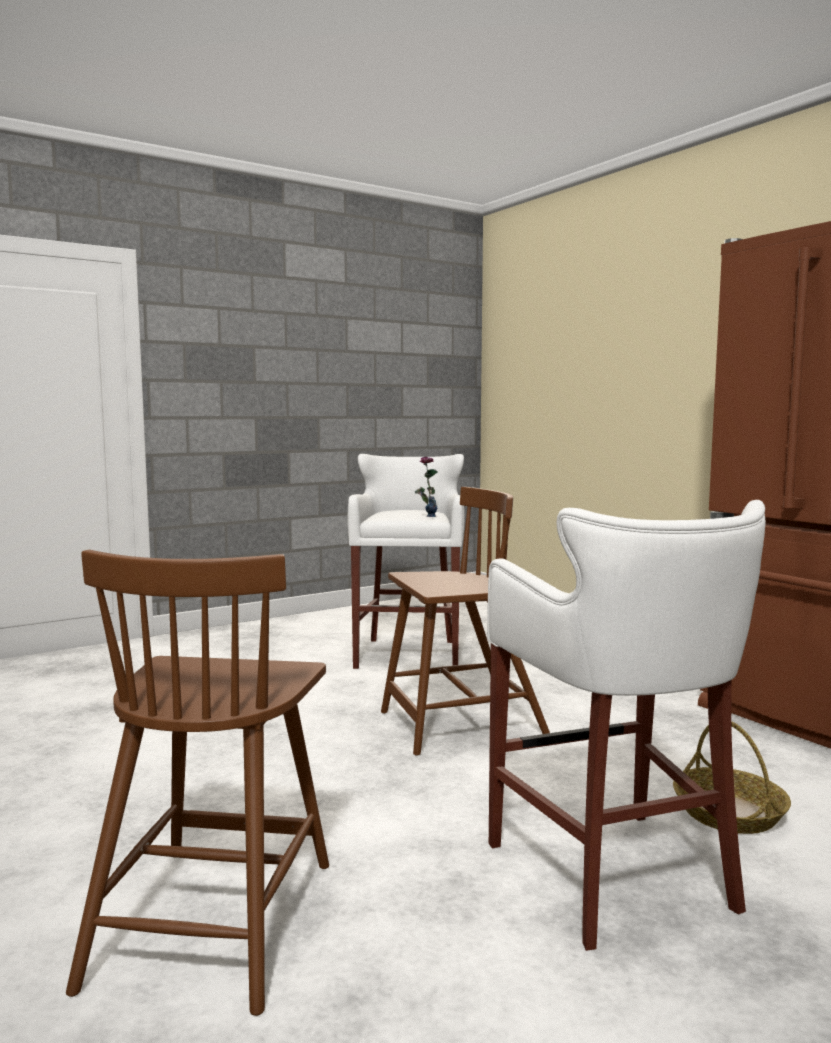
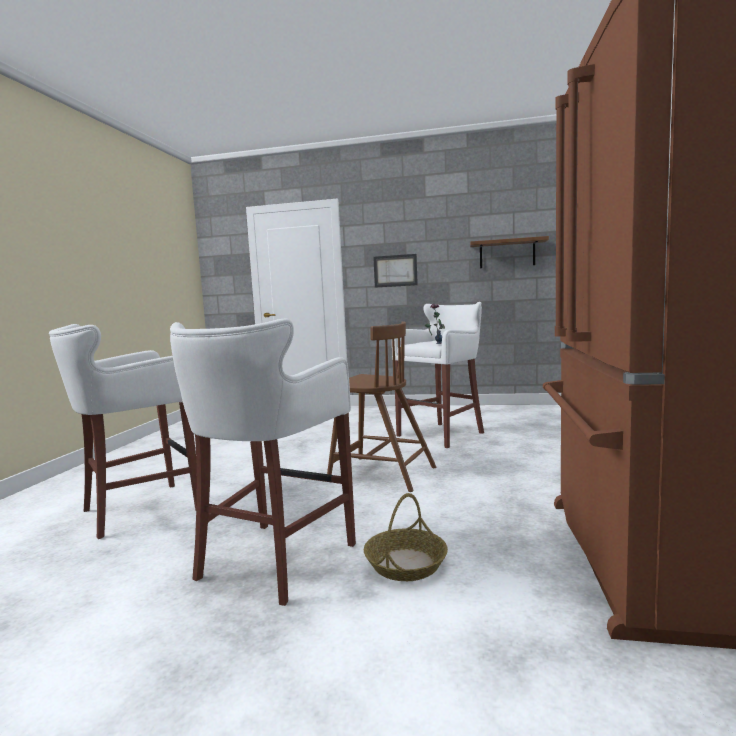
camera: 45 degrees right, 0 degrees up
(214, 918) = (137, 510): brown chair -> white stool
(238, 392) = (395, 270): none -> picture
(395, 380) = (507, 254): none -> brown shelf

